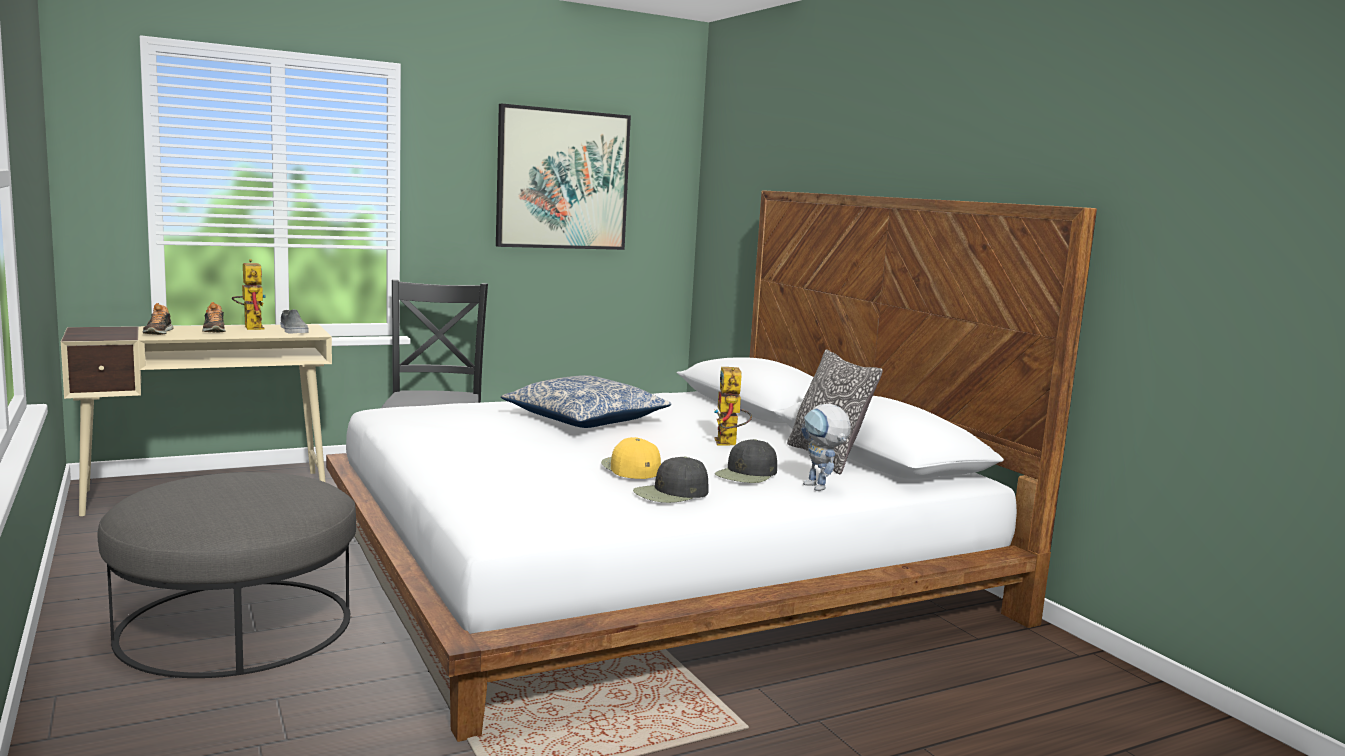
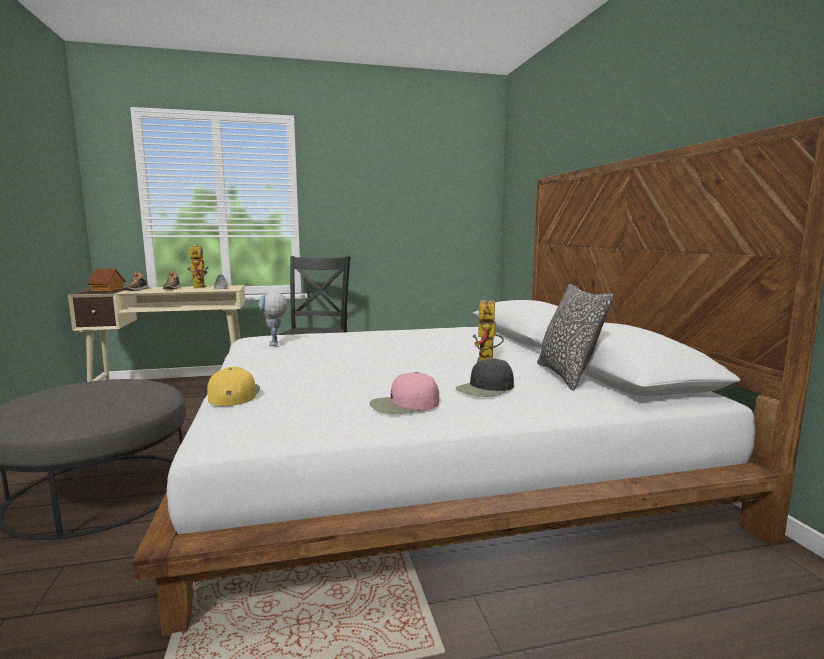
camera: 15 degrees right, 0 degrees up
(107, 331) = (108, 289): none -> toy house
(562, 179) = (406, 188): picture -> none
(585, 419) = (386, 344): pillow -> none
(630, 468) = (387, 381): yellow cap -> yellow cap (234, 394)
(671, 493) = (404, 404): black cap -> pink cap
(821, 489) = (549, 404): toy robot -> toy robot (275, 345)

